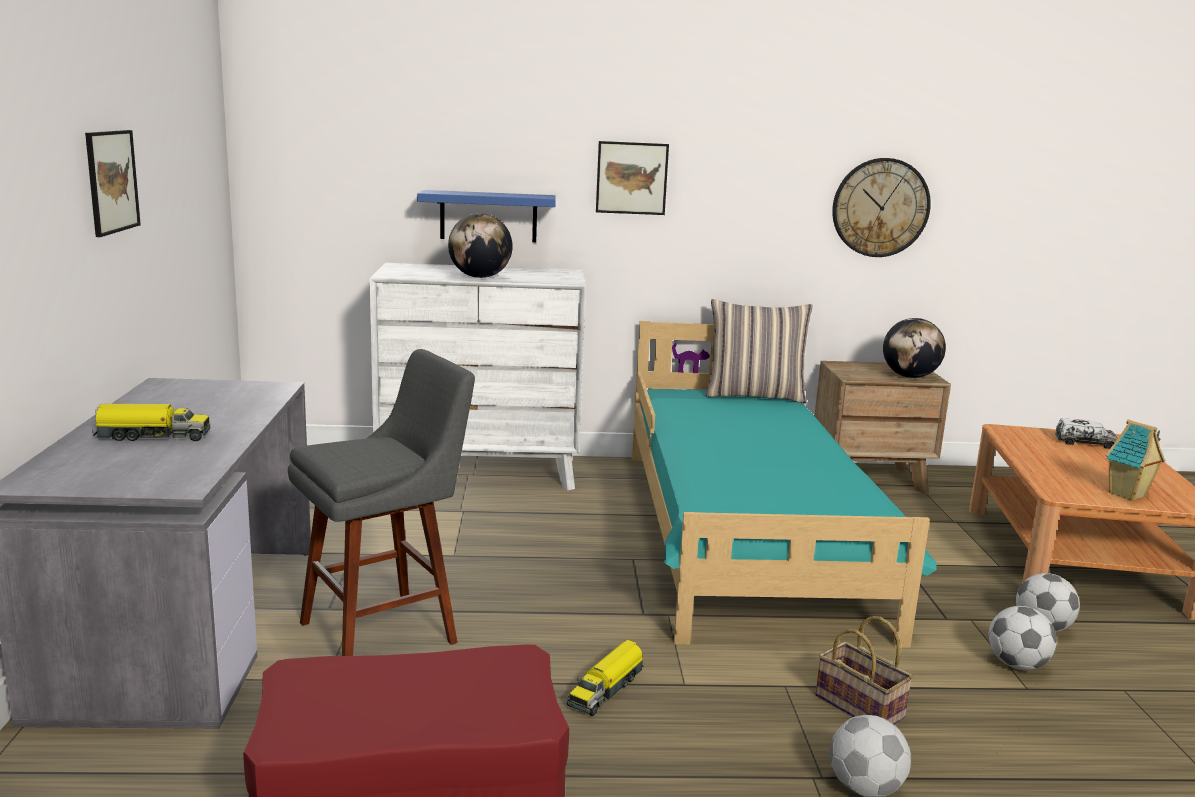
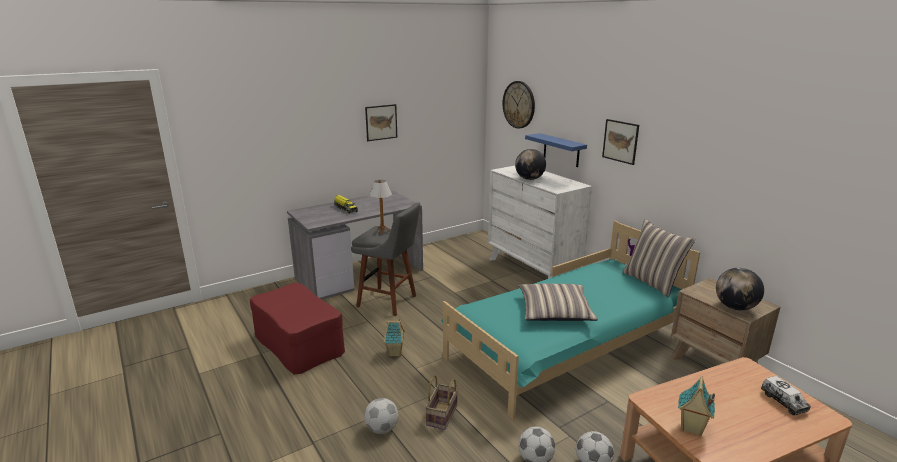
camera: 60 degrees right, 5 degrees up
(360, 448) = (382, 232): none -> table lamp
(606, 689) = (395, 353): toy truck -> toy house
(781, 464) = (554, 311): none -> pillow
(880, 207) = (763, 187): wall clock -> wall clock (519, 104)

